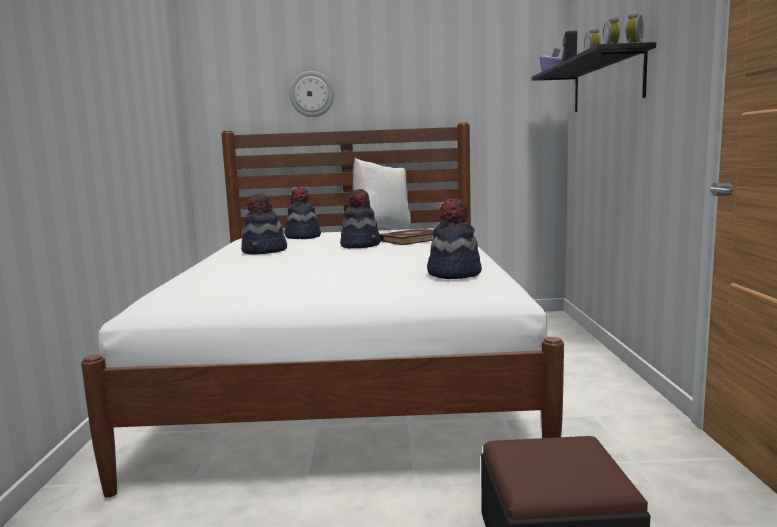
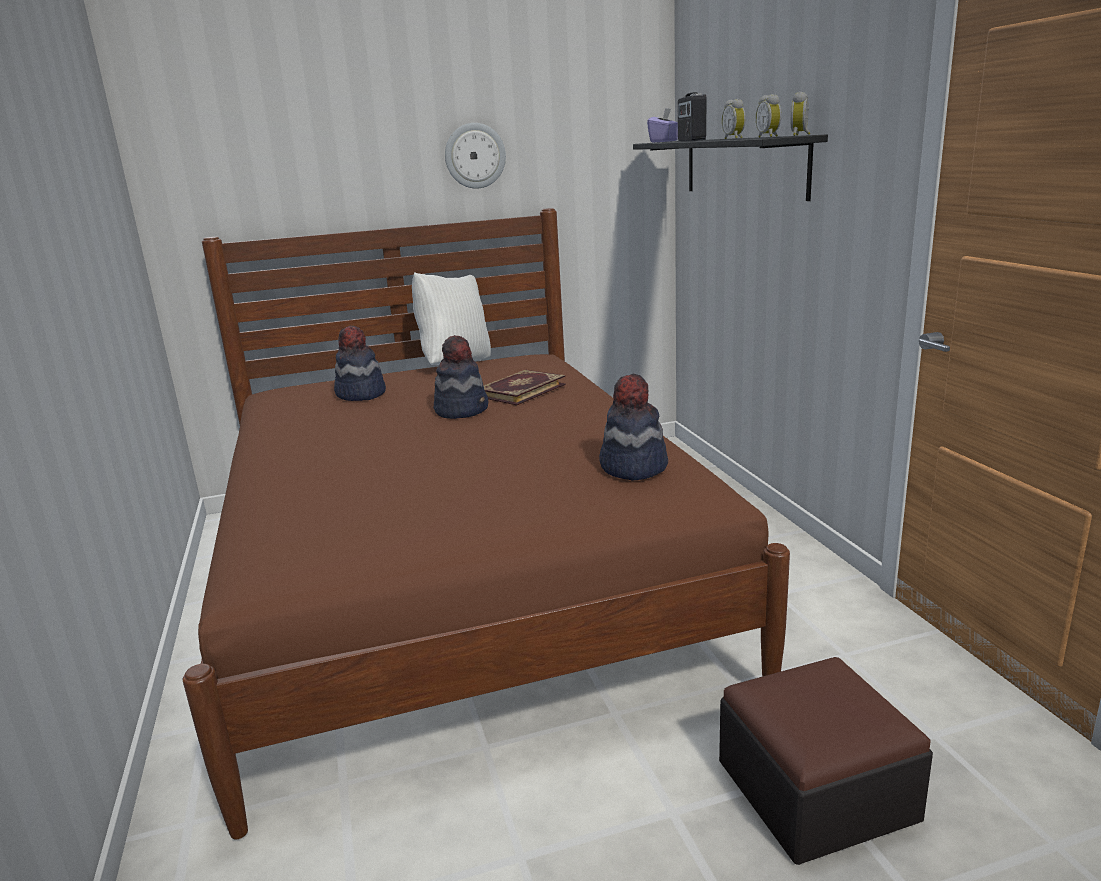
camera: 15 degrees left, 10 degrees up
(264, 251) = (335, 436): hat -> none
(312, 94) = (332, 175): wall clock -> wall clock (475, 156)
(346, 377) = (458, 582): white bed -> brown bed

